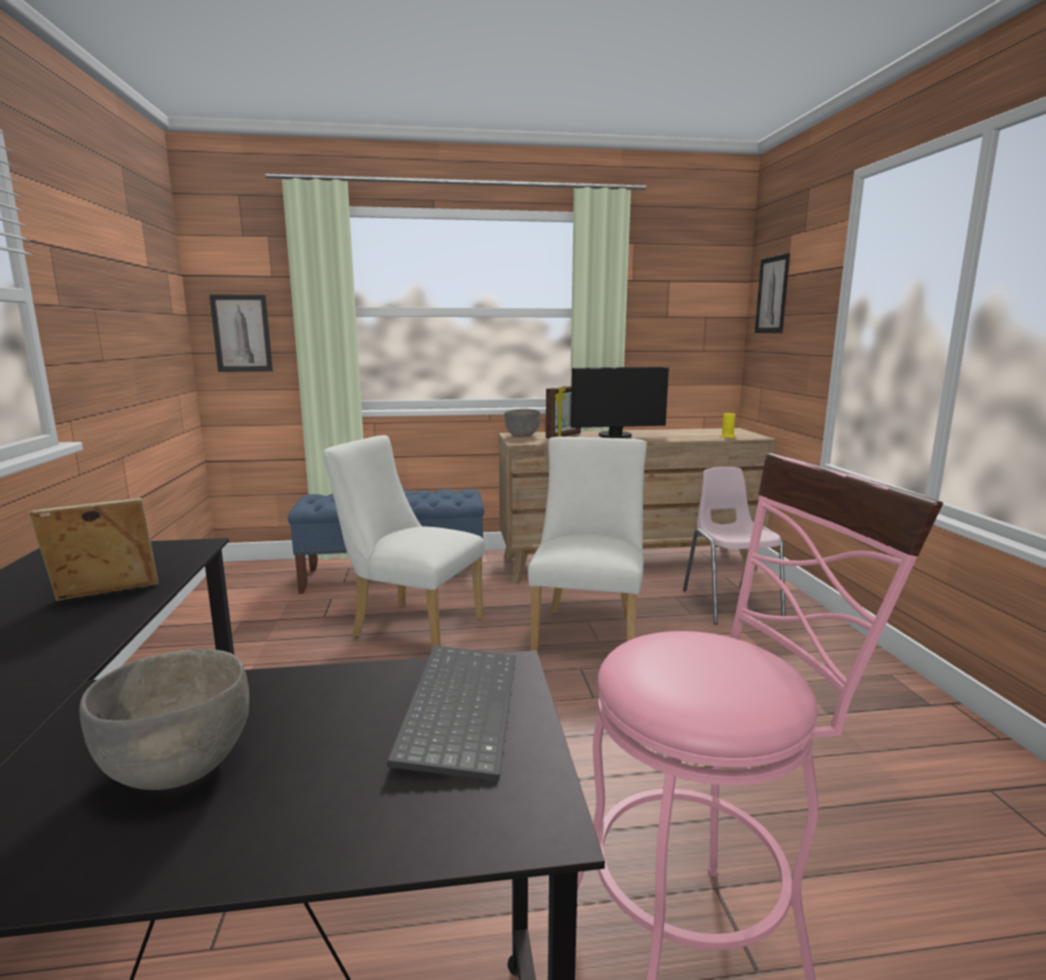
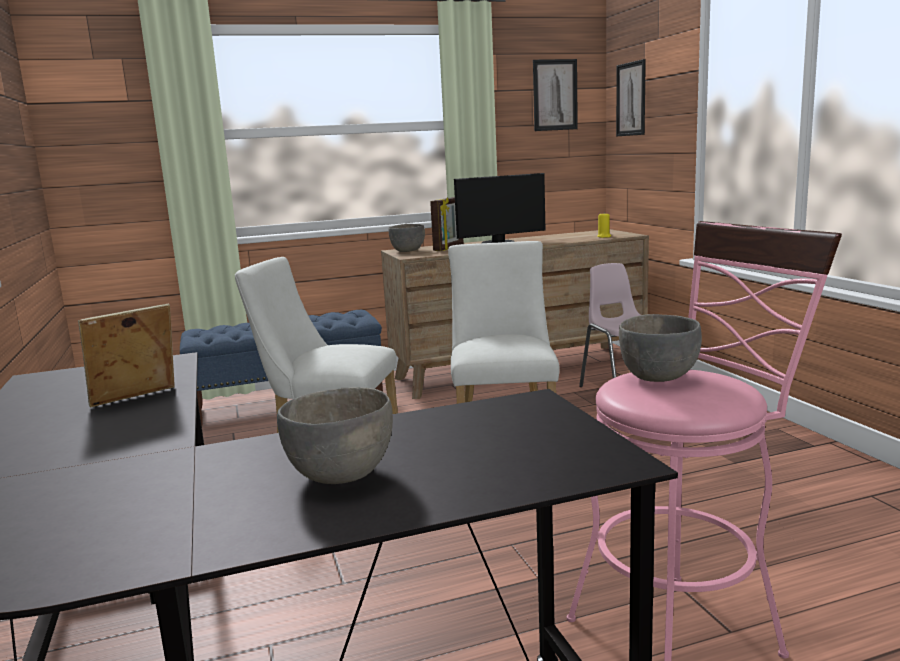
camera: 10 degrees left, 0 degrees up
(242, 333) = (99, 163): picture -> picture (555, 95)
(457, 708) = (518, 423): keyboard -> none
(684, 650) = (659, 377): none -> grey bowl

